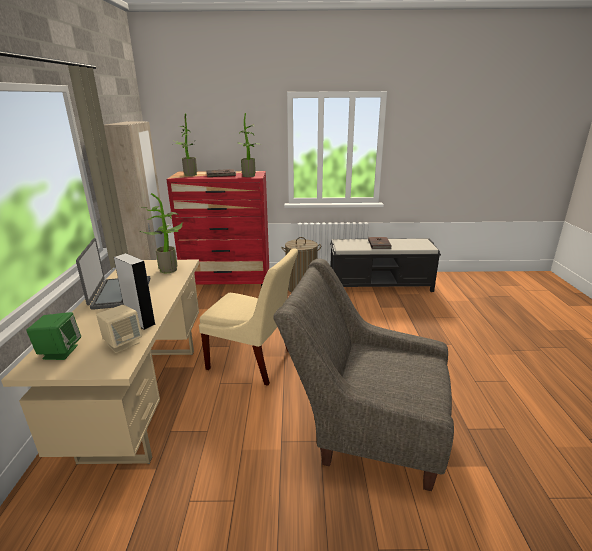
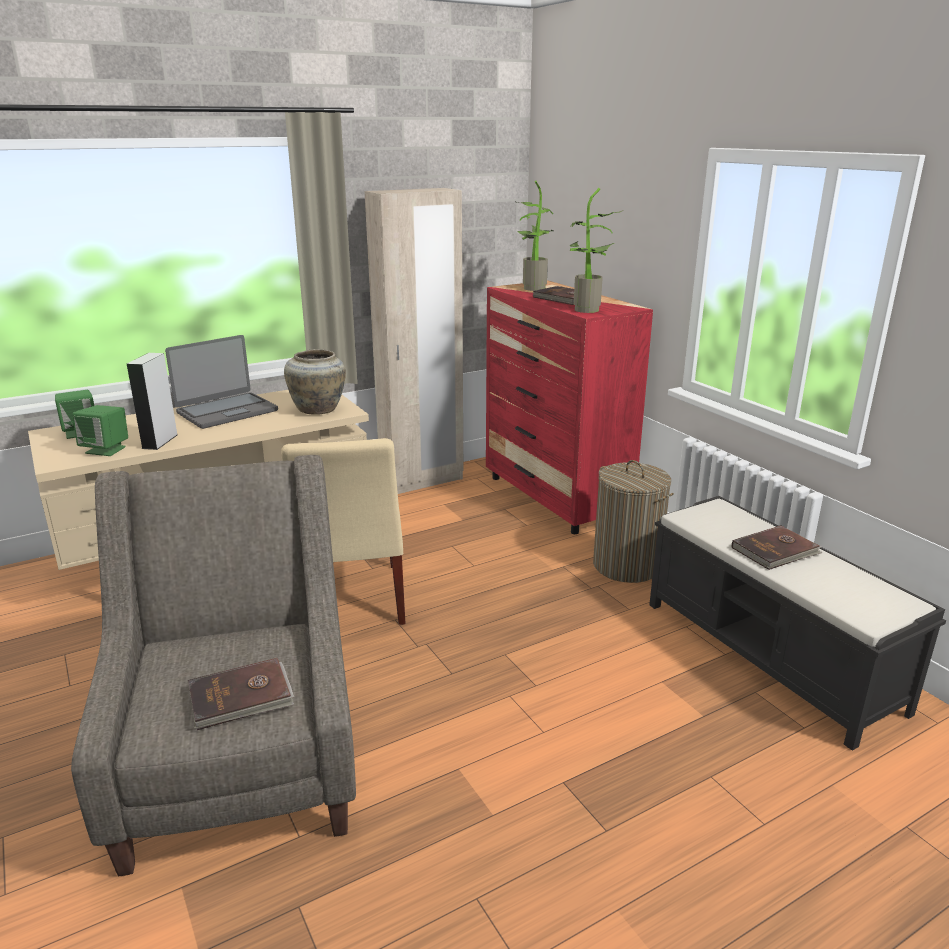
camera: 60 degrees right, 0 degrees up
(123, 343) = (106, 450): beige speaker -> green speaker
(169, 268) = (319, 409): potted plant -> beige vase
(413, 368) = (241, 697): none -> brown book

